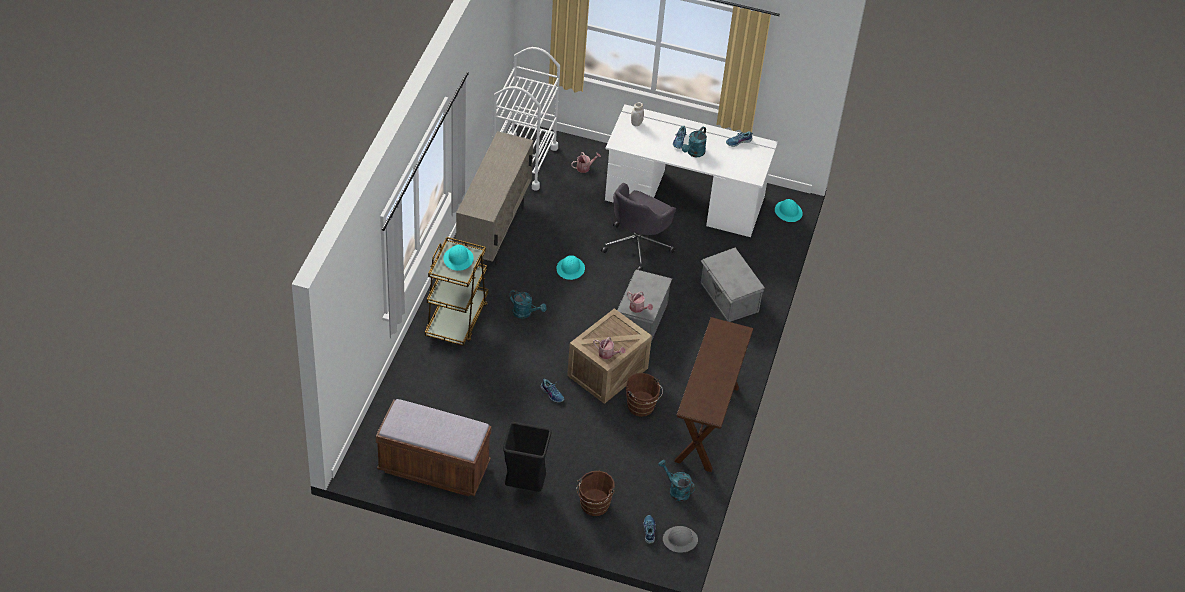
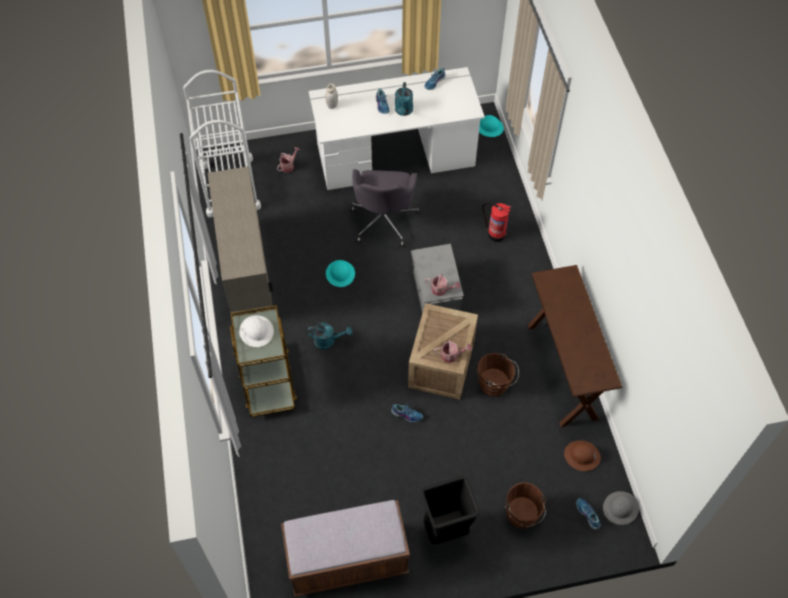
camera: 25 degrees left, 10 degrees up
(458, 259) = (256, 331): turquoise hard hat -> white hard hat
(676, 490) = (582, 456): turquoise watering can -> brown hard hat
(728, 298) = (496, 234): grey storage box -> fire extinguisher

